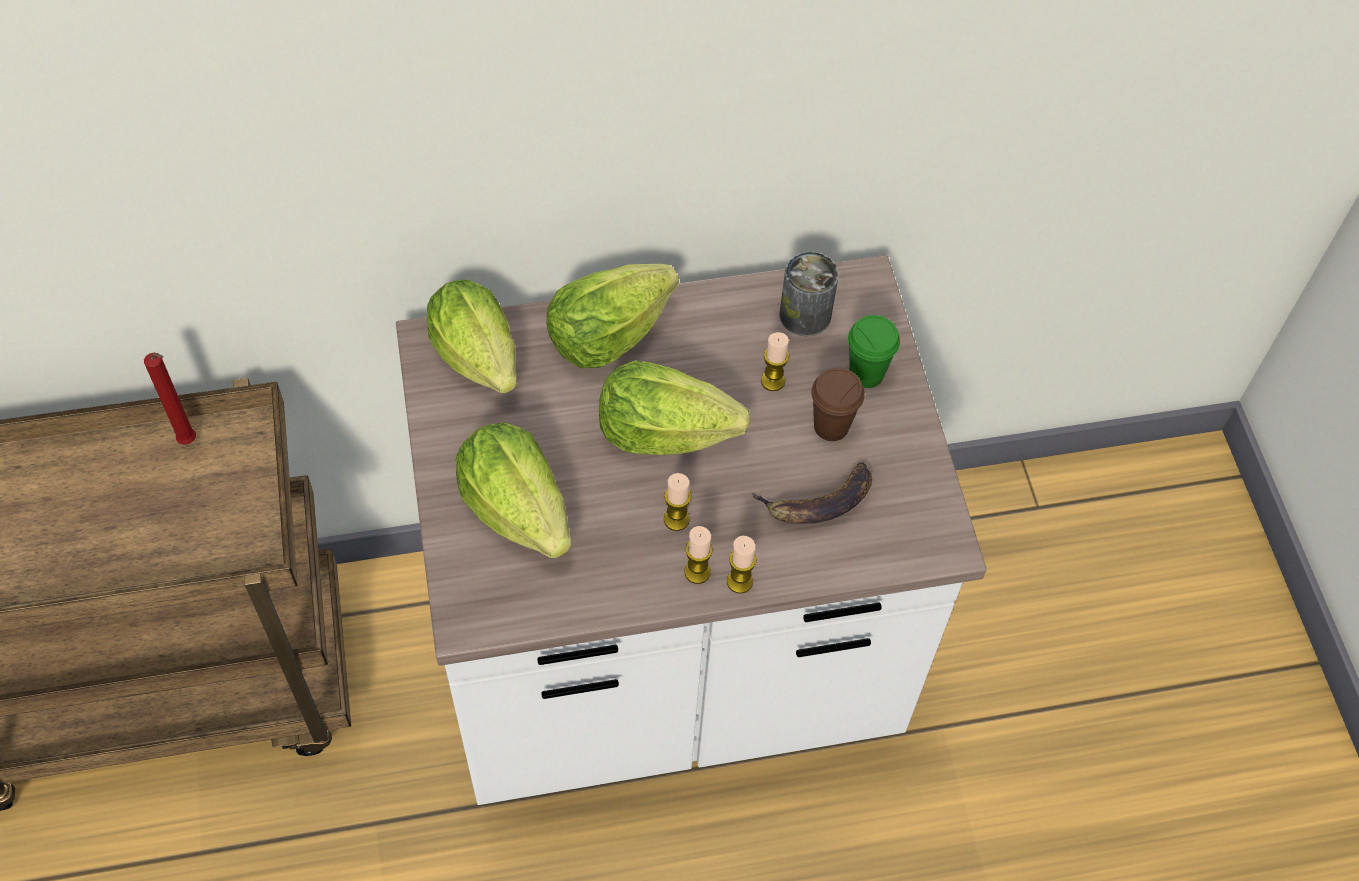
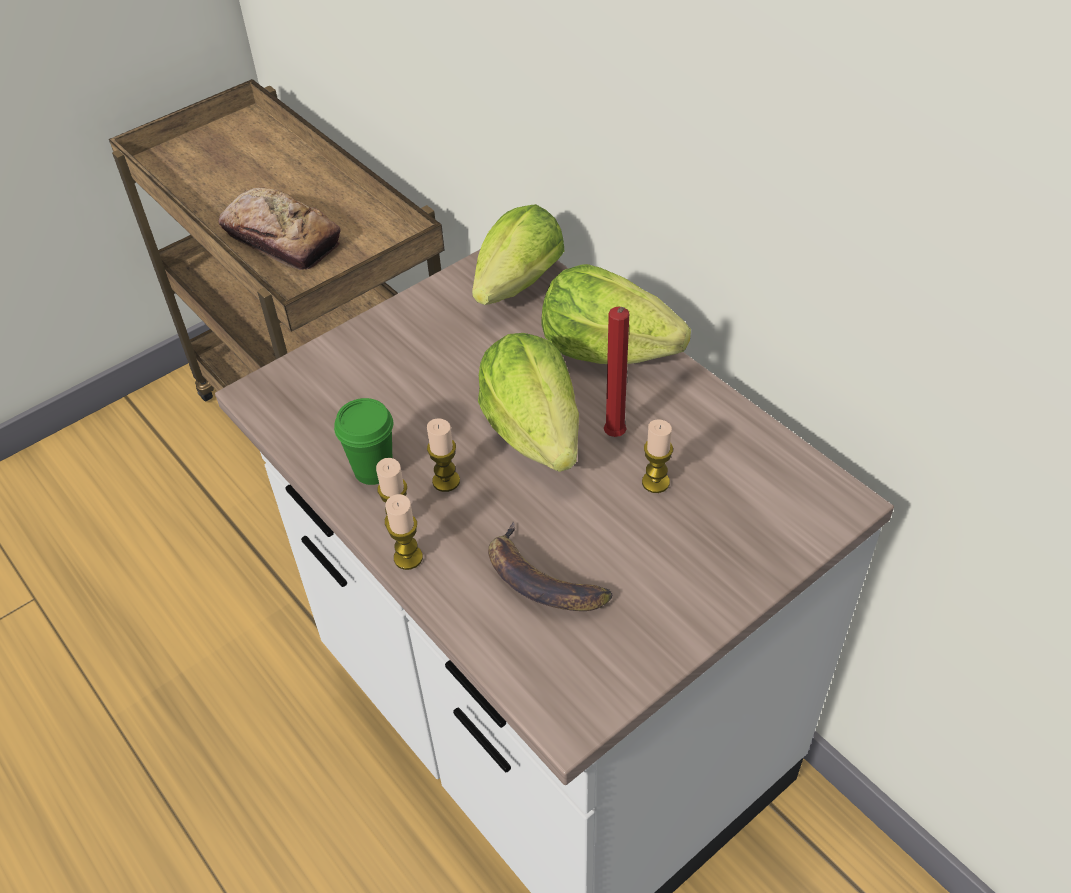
camera: 65 degrees right, 10 degrees down
(144, 536) = (282, 239): none -> bread
(190, 442) = (373, 222): red candle -> red candle (614, 438)
(517, 508) = (386, 374): lettuce -> none
(805, 315) = (755, 472): can -> none
(831, 426) = (640, 551): brown cup -> none
(866, 374) = (728, 552): green cup -> green cup (373, 470)

